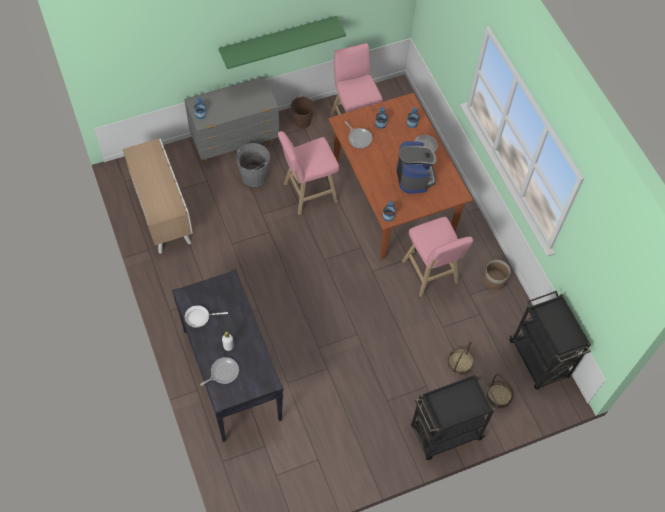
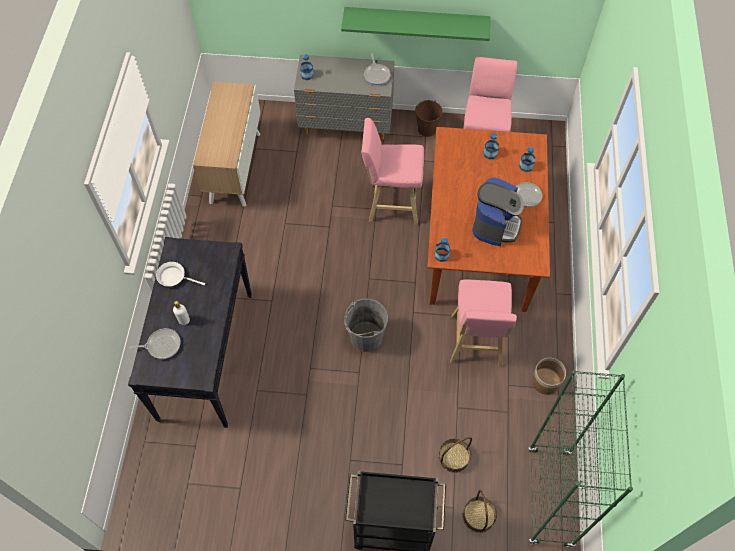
camera: 30 degrees right, 0 degrees up
(254, 176) = (346, 165): grey bucket -> grey bucket (365, 337)
(359, 138) = (457, 160): frying pan -> frying pan (377, 75)
(539, 360) = (549, 497): black cart -> green bookcase

